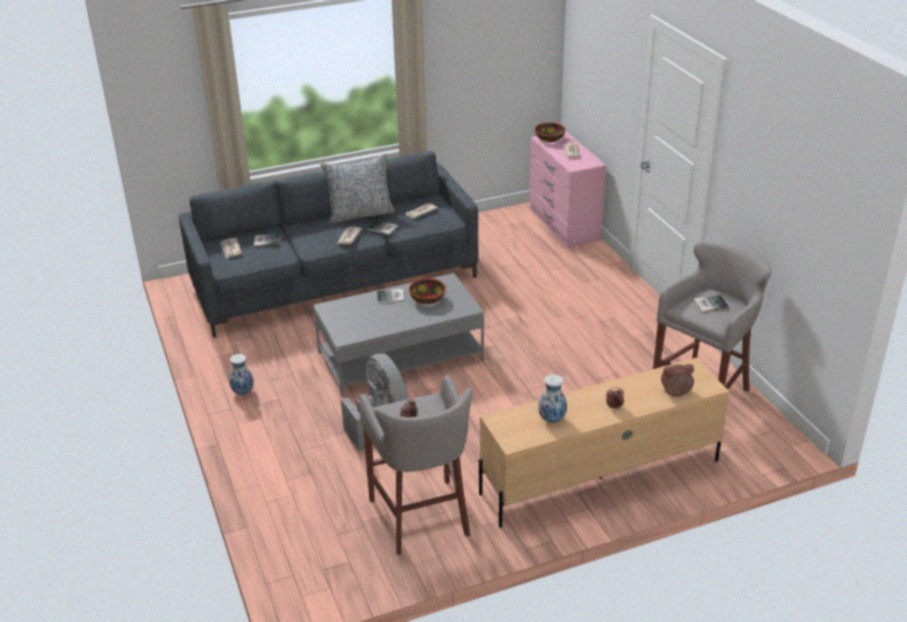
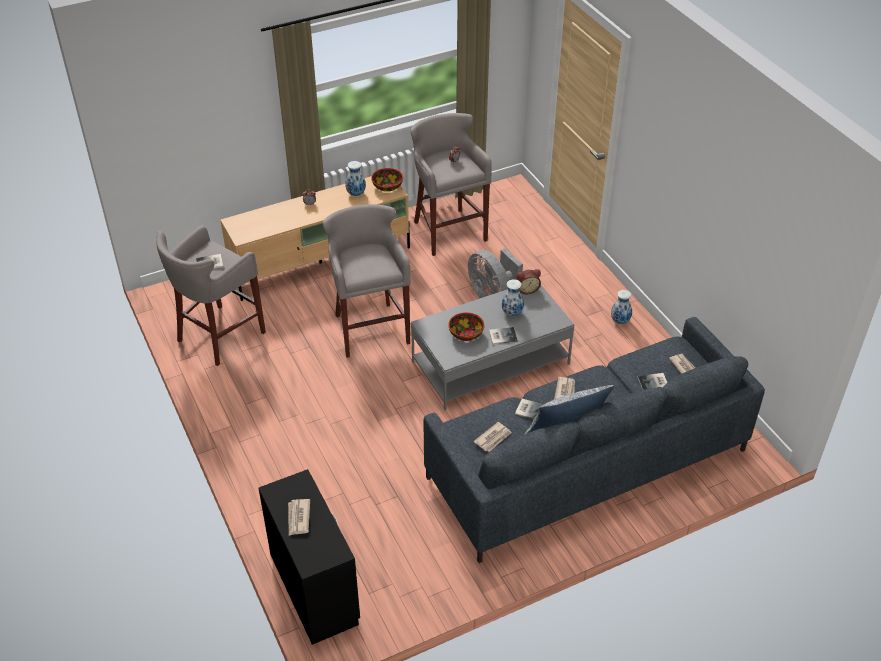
camera: 175 degrees right, 10 degrees up
(374, 315) = (512, 313): none -> vase
(530, 395) = (370, 328): none -> grey stool
(550, 139) = (326, 550): bowl -> bowl (387, 187)
(563, 225) = (315, 587): pink dresser -> black dresser
(676, 393) = (261, 216): alarm clock -> alarm clock (527, 289)

